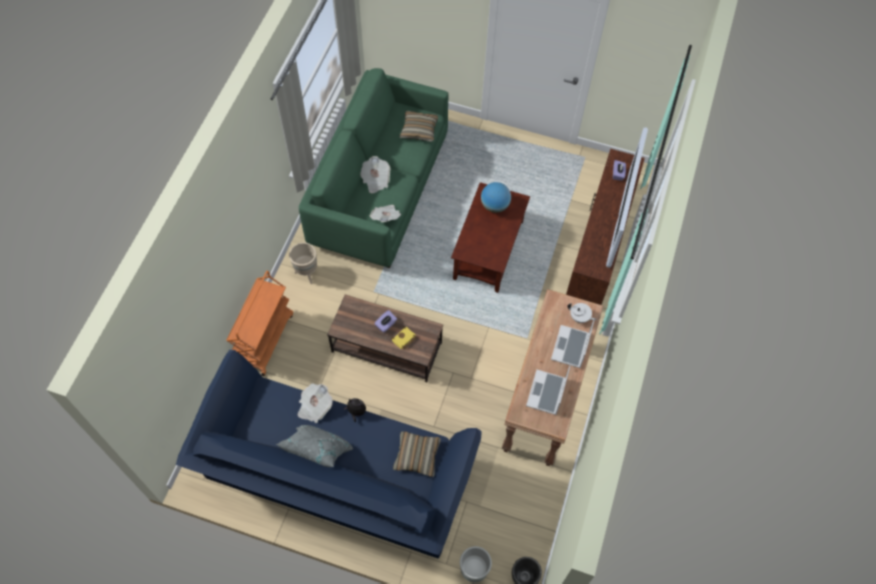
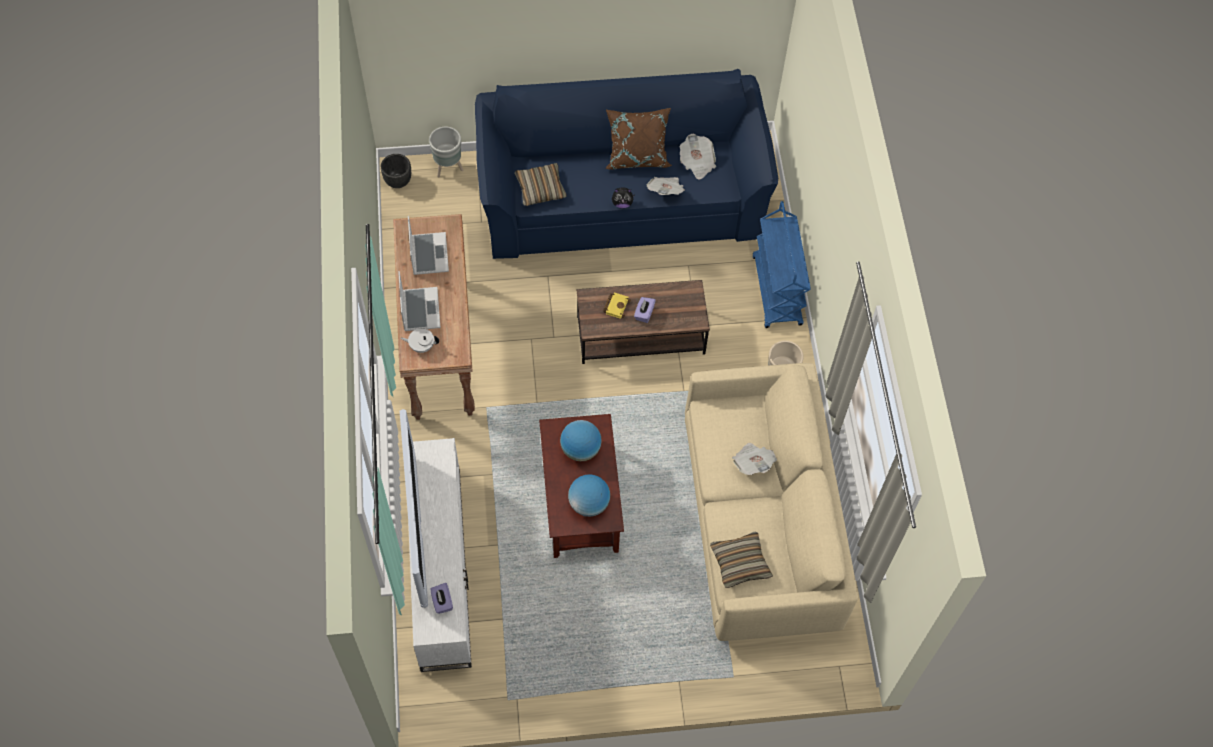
camera: 155 degrees right, 0 degrees up
(265, 339) = (777, 291): orange cart -> blue cart
(318, 453) = (637, 155): grey pillow -> brown pillow
(379, 191) = (760, 524): green sofa -> beige sofa
(386, 217) = (711, 419): newspaper -> newspaper (697, 163)
(484, 241) = (580, 449): none -> globe
(600, 244) = (439, 567): brown tv stand -> white tv stand

